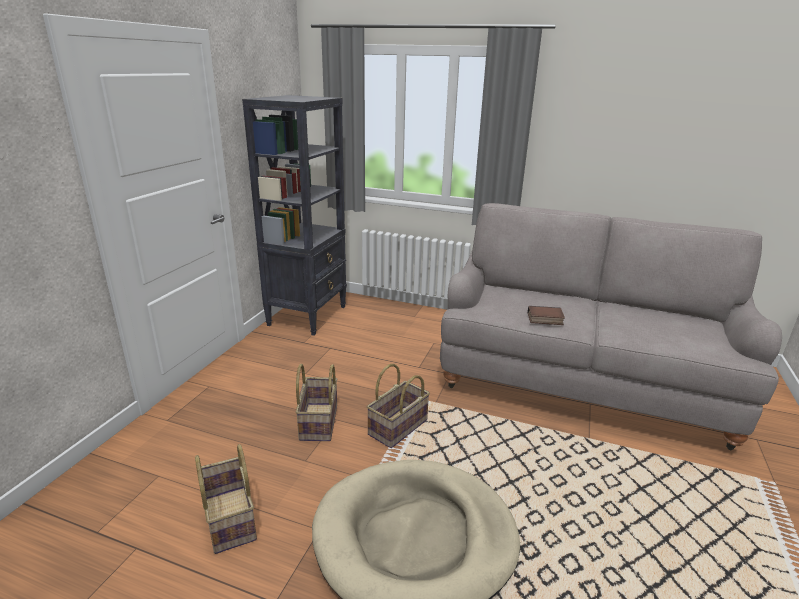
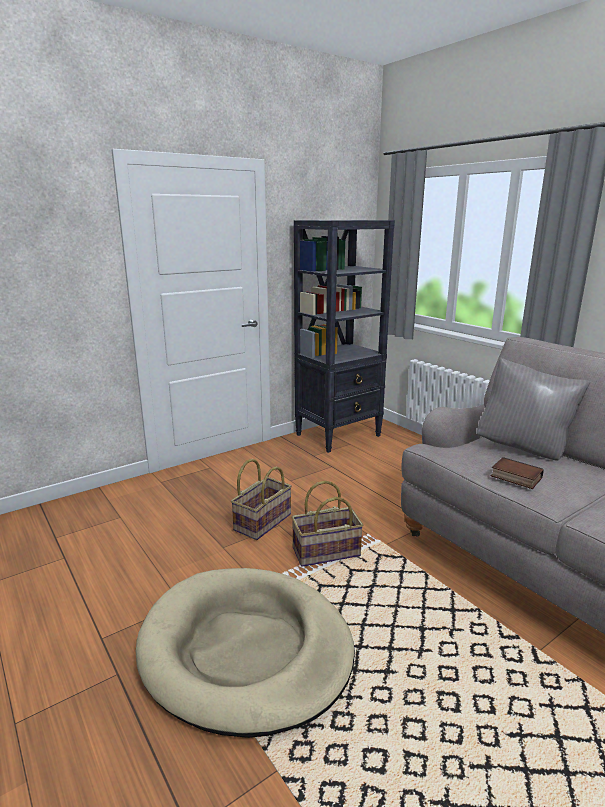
camera: 35 degrees right, 5 degrees down
(228, 519) = (131, 565): basket -> none
(524, 294) = (523, 449): none -> grey pillow

